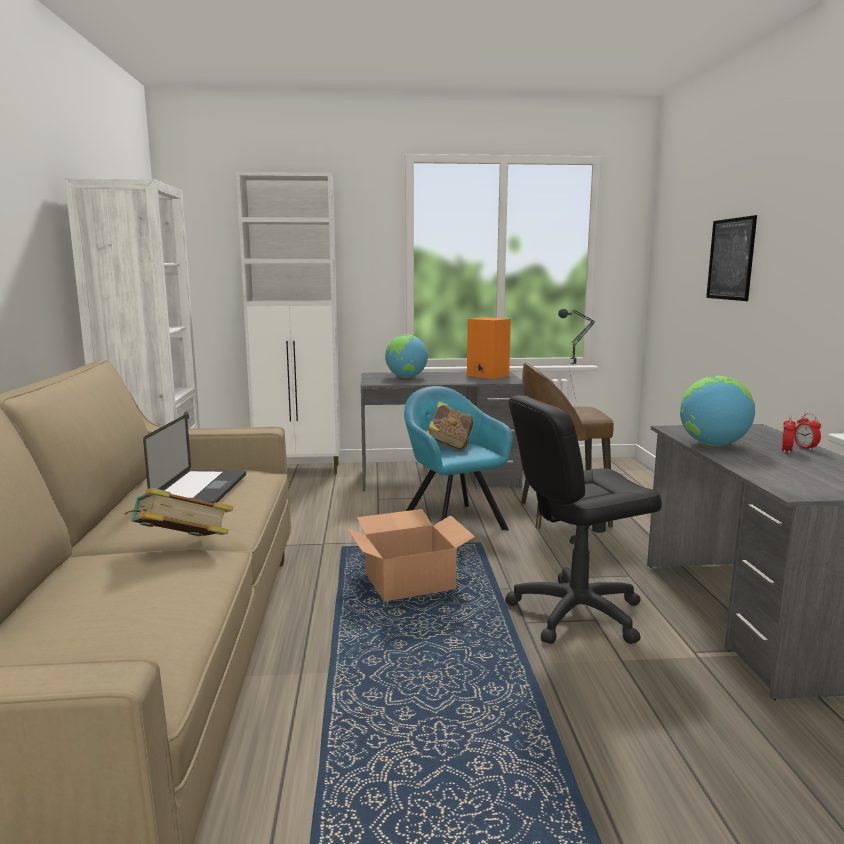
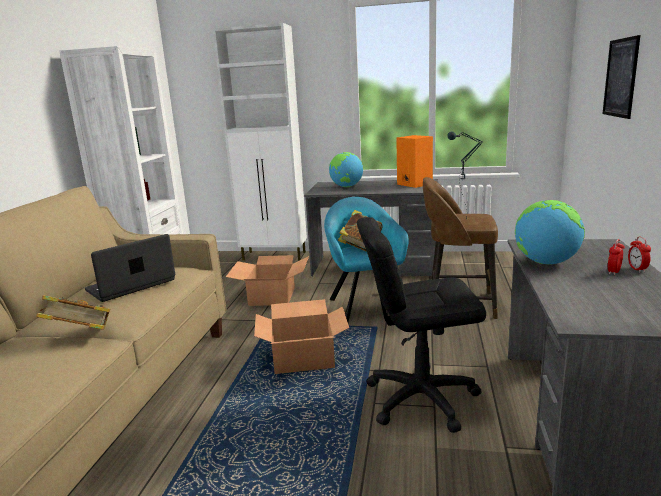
camera: 15 degrees right, 5 degrees up
(201, 489) = (131, 285): laptop -> laptop turned 150 degrees counterclockwise
(324, 516) = (271, 296): none -> cardboard box

